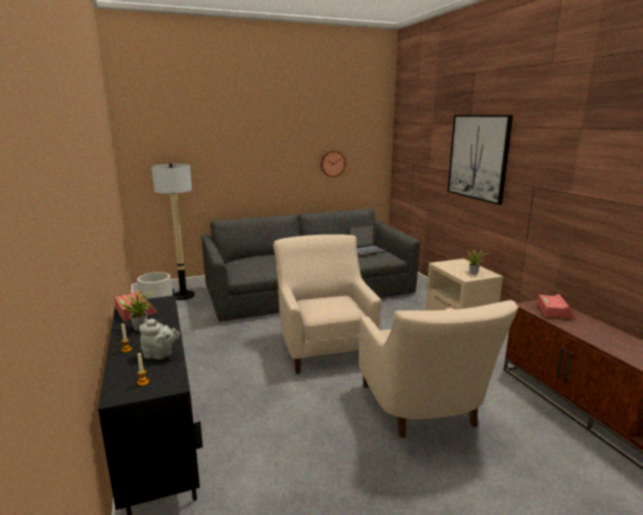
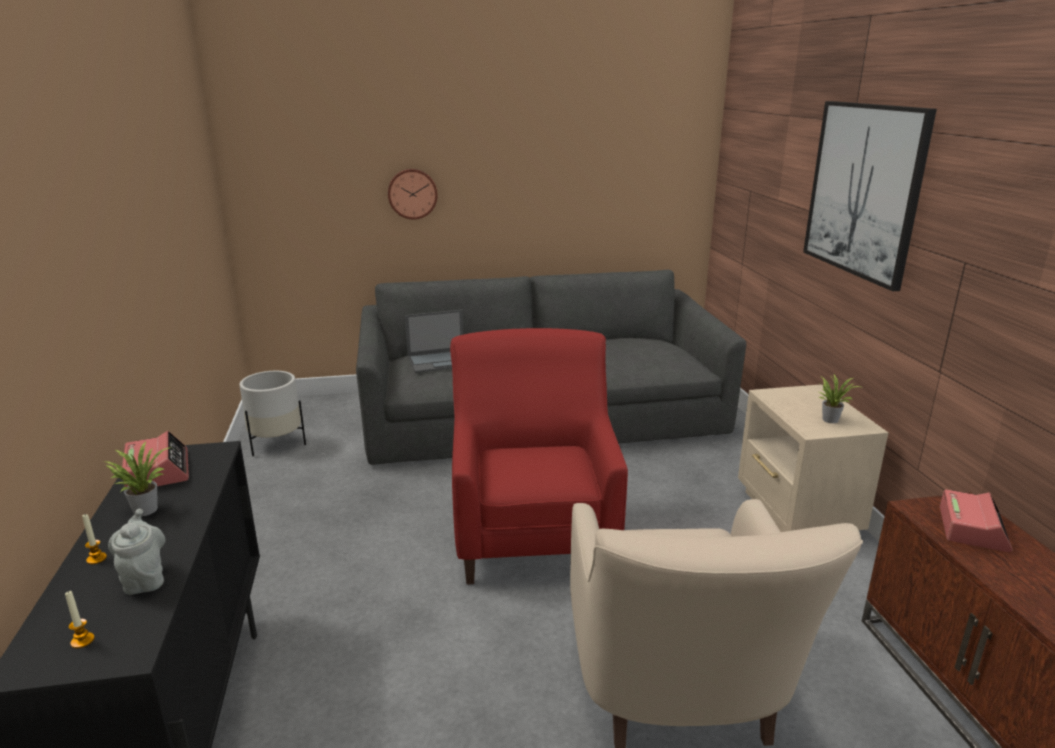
camera: 10 degrees right, 5 degrees up
(160, 355) = (144, 578): grey teapot -> grey teapot turned 135 degrees counterclockwise
(183, 295) = (329, 408): floor lamp -> none
(323, 345) = (533, 530): beige armchair -> red armchair
(332, 163) = (600, 185): wall clock -> wall clock (412, 193)
(367, 250) = (648, 351): laptop -> laptop (441, 361)

